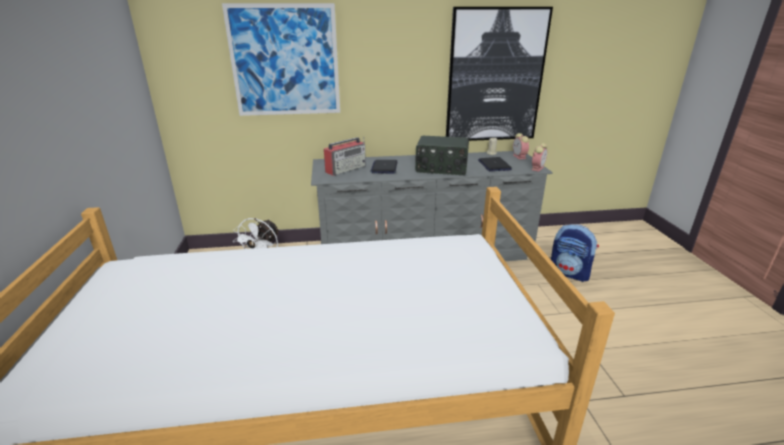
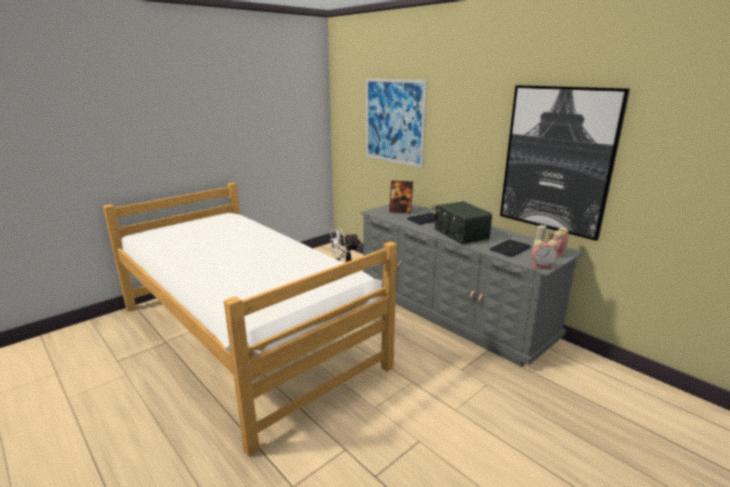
camera: 55 degrees right, 5 degrees down
(346, 169) = (400, 212): radio -> picture frame
(569, 273) = (538, 400): backpack -> none

